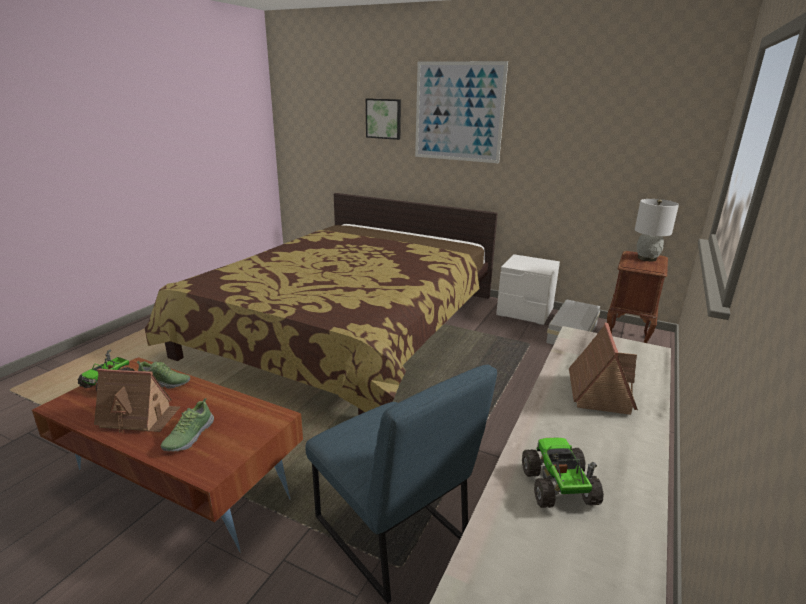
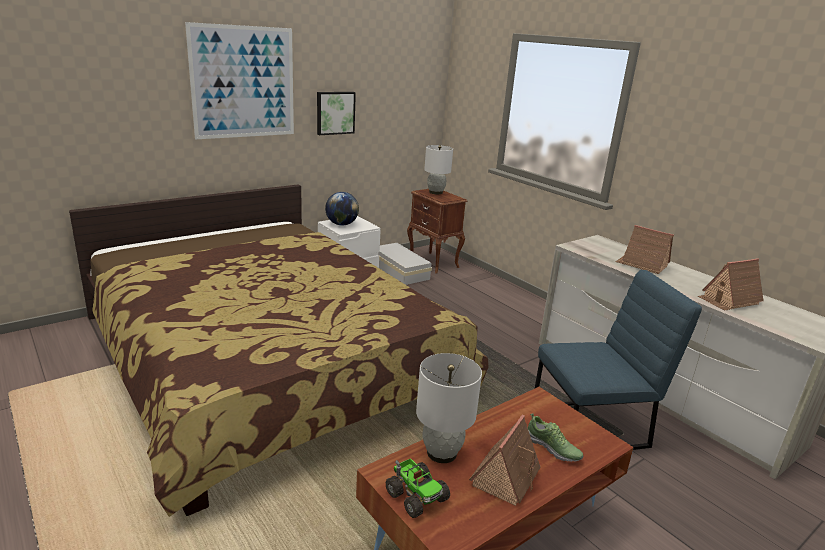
camera: 65 degrees left, 0 degrees up
(165, 383) = (441, 453): shoe -> white table lamp
(384, 118) = (141, 95): picture -> picture (335, 112)
(524, 261) = (341, 224): none -> globe
(558, 487) = (728, 300): toy truck -> toy house

